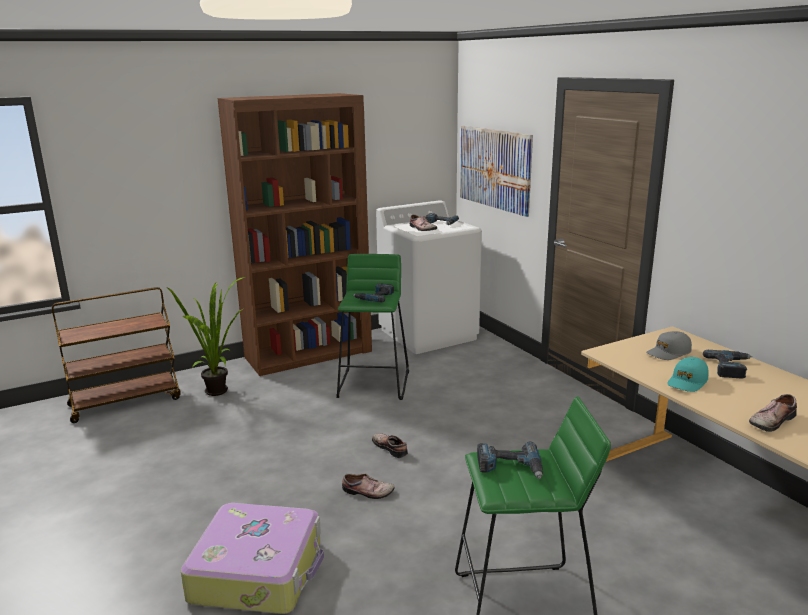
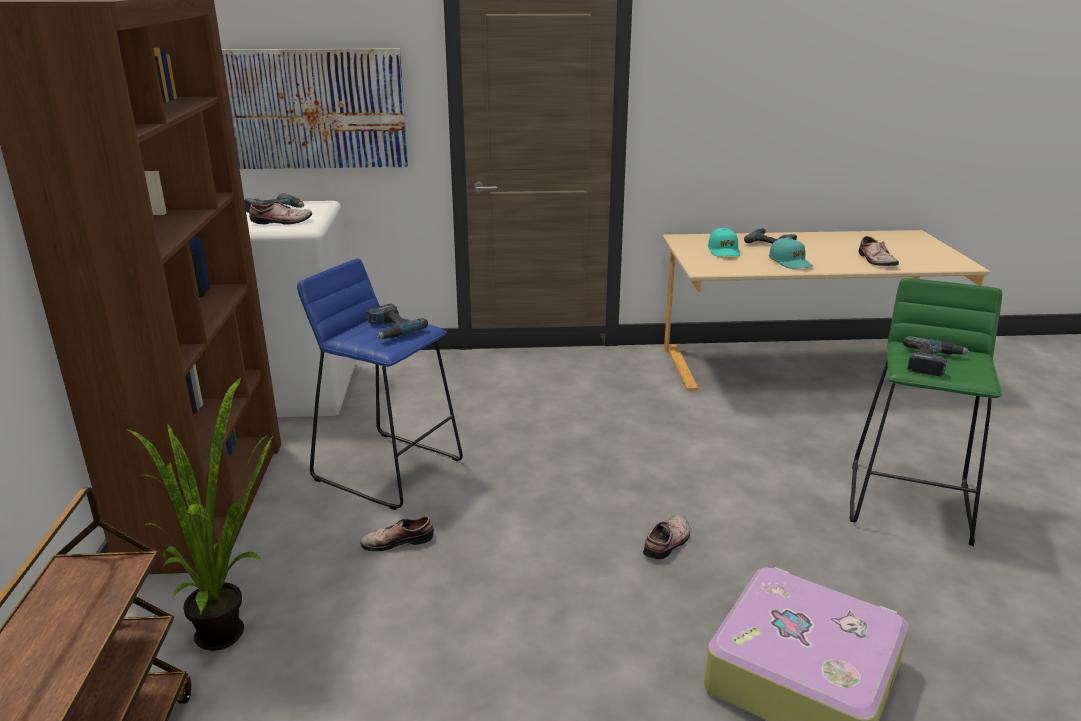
camera: 65 degrees left, 5 degrees up
(374, 384) = (388, 468): green stool -> blue stool
(391, 448) = (576, 499): shoe -> shoe (397, 540)
(668, 352) = (724, 251): grey cap -> turquoise cap

